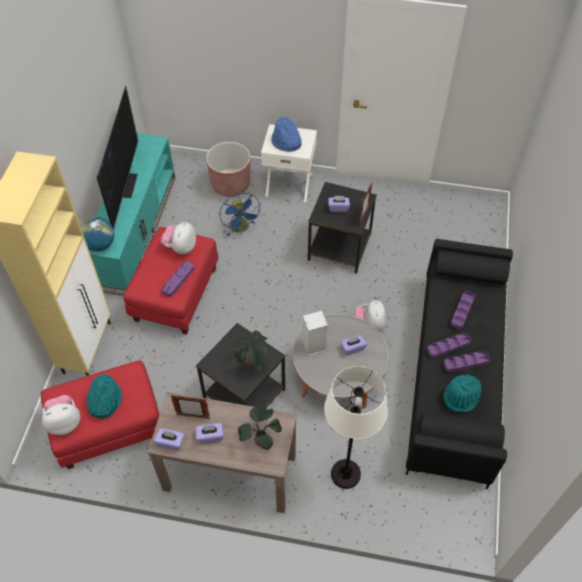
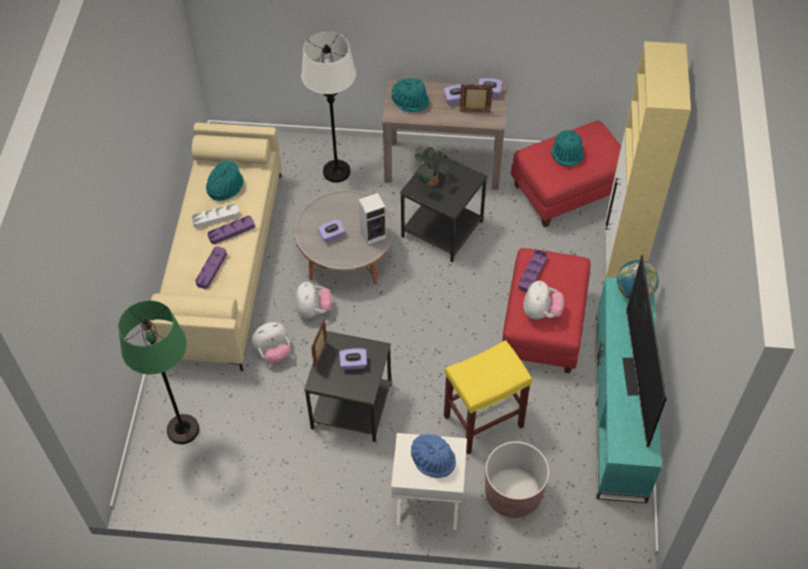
camera: 175 degrees right, 0 degrees up
(64, 422) = (597, 135): plush toy -> plush toy (273, 352)
(241, 228) = (482, 422): blue fan -> yellow stool
(261, 440) = (410, 100): potted plant -> turquoise hat
(455, 376) = (223, 264): black sofa -> beige sofa
(466, 362) = (216, 217): purple tray -> white tray
(467, 241) = (182, 429): none -> green floor lamp

